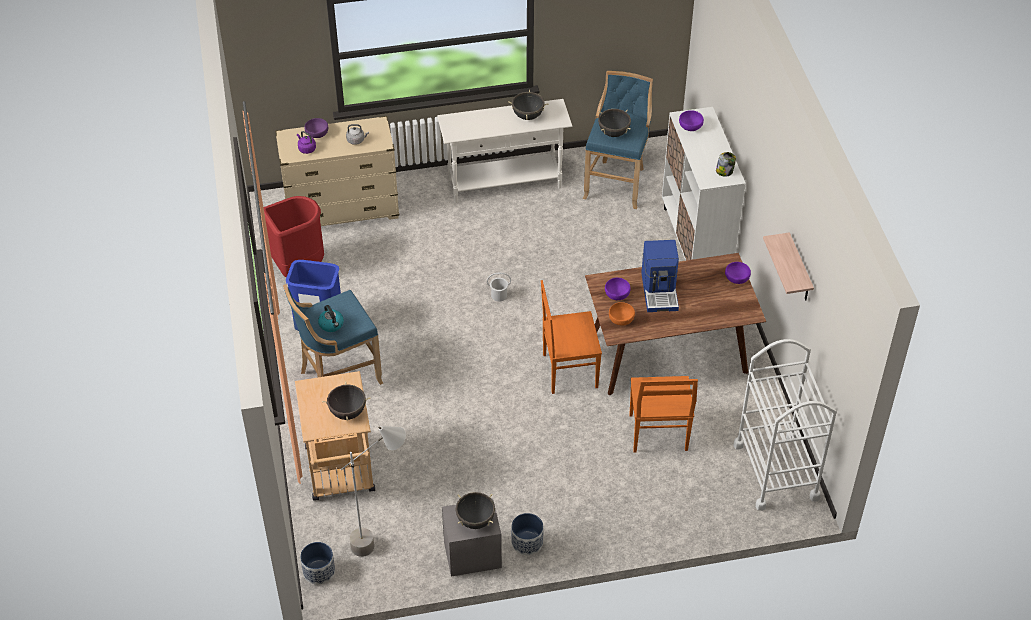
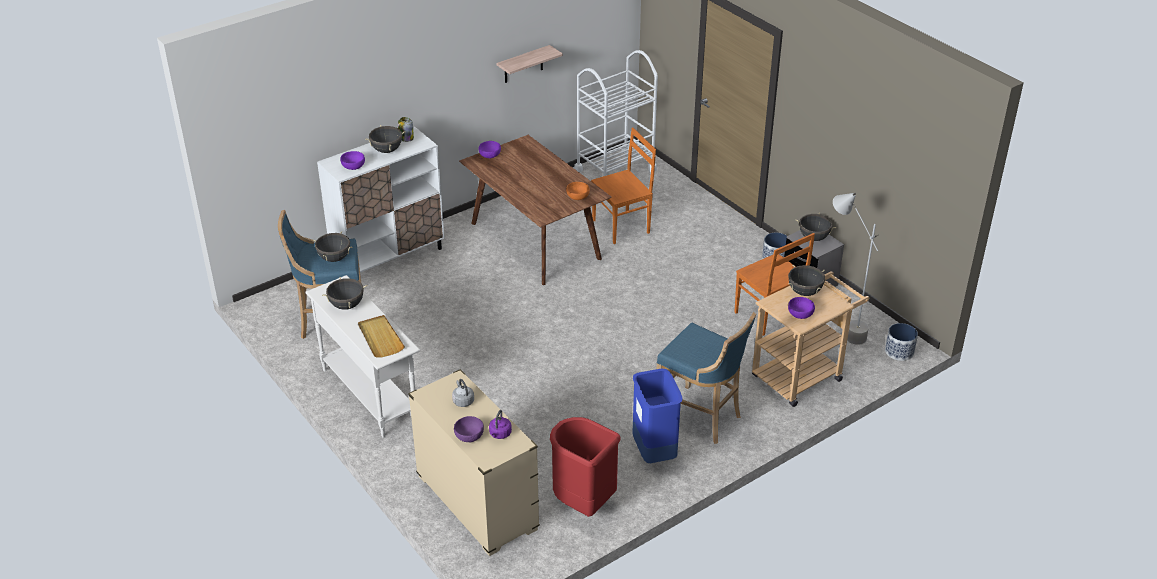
camera: 115 degrees left, 10 degrees down
(331, 325) = (711, 348): kettle -> none
(472, 124) = (380, 338): none -> beige tray
(499, 295) = (530, 350): white bucket -> none
(568, 371) = (592, 286): orange chair -> orange chair (768, 316)
(616, 294) = (551, 205): purple bowl -> purple bowl (800, 314)
(660, 291) = (531, 186): coffee machine -> none
(708, 153) = (387, 150): none -> black cooking pot

